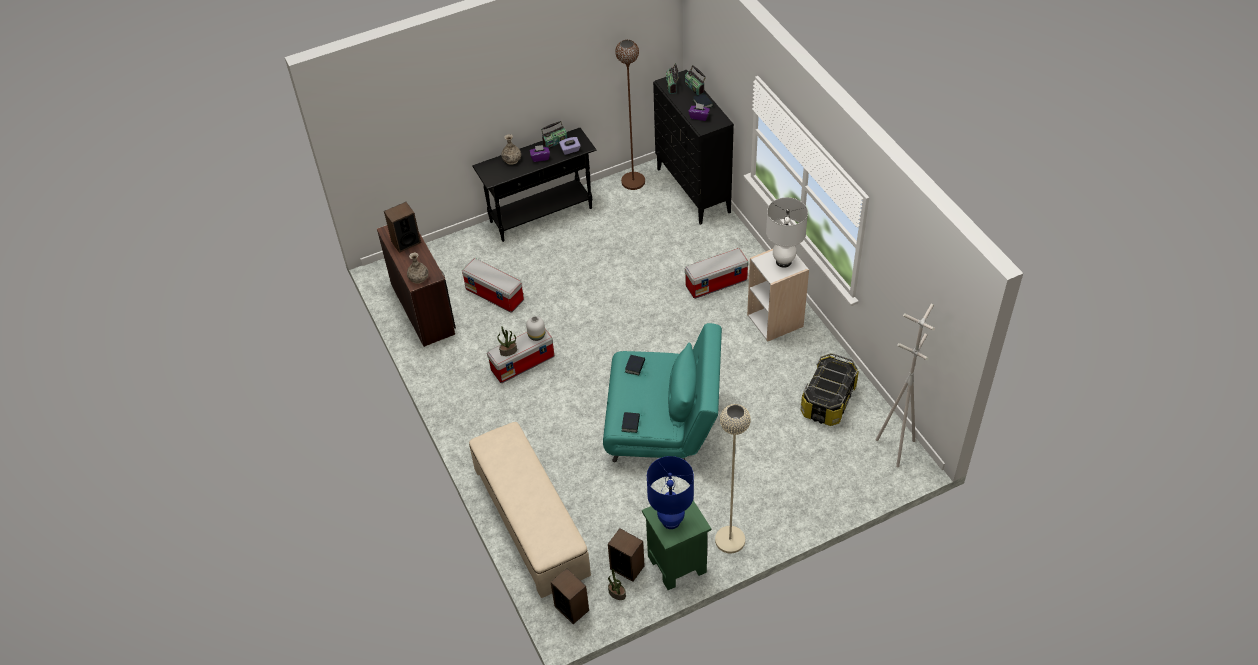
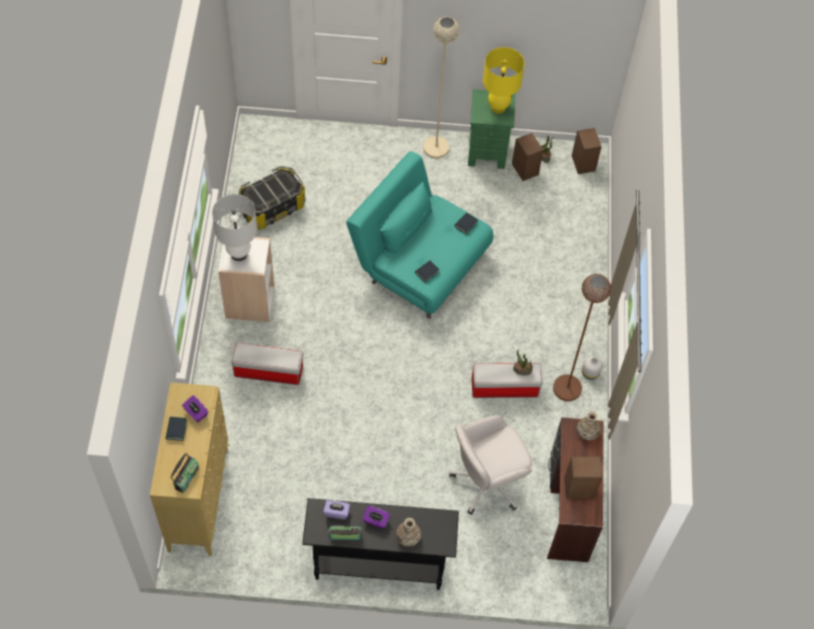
camera: 155 degrees left, 10 degrees up
(495, 295) = (487, 483): storage box -> white office chair
(529, 520) = (578, 242): beige bench -> none
(537, 335) = (486, 372): white vase -> white vase (589, 373)
(633, 181) = (250, 553): brown floor lamp -> brown floor lamp (566, 388)
(671, 521) = (498, 107): blue table lamp -> yellow table lamp
(692, 191) = (200, 499): black dresser -> beige dresser
(695, 88) = (165, 459): radio -> none
(896, 449) = (257, 144): grey clothes rack -> none

